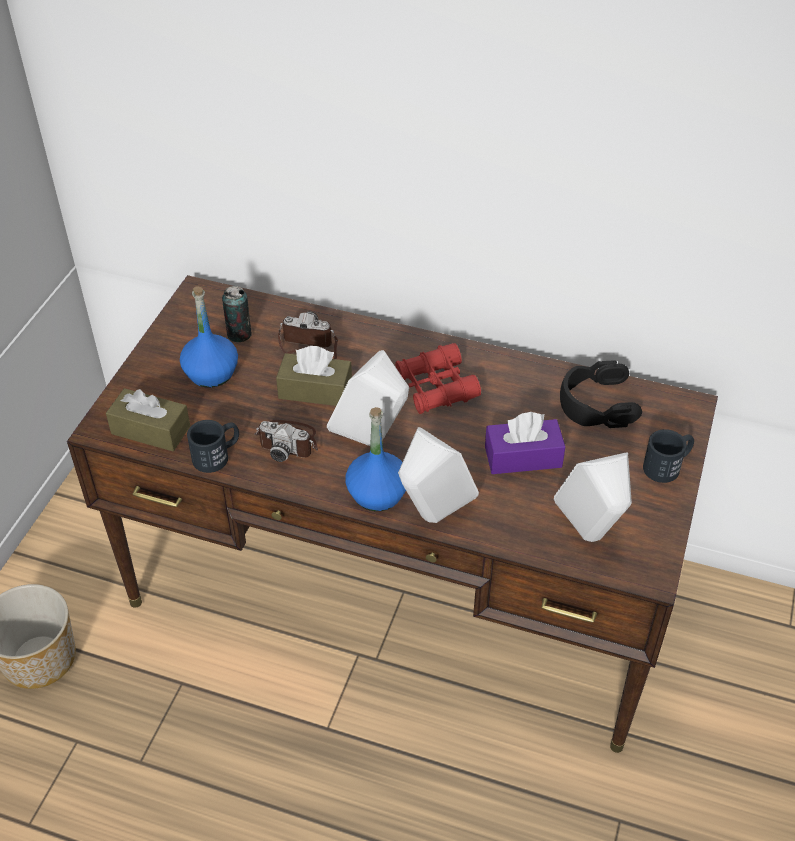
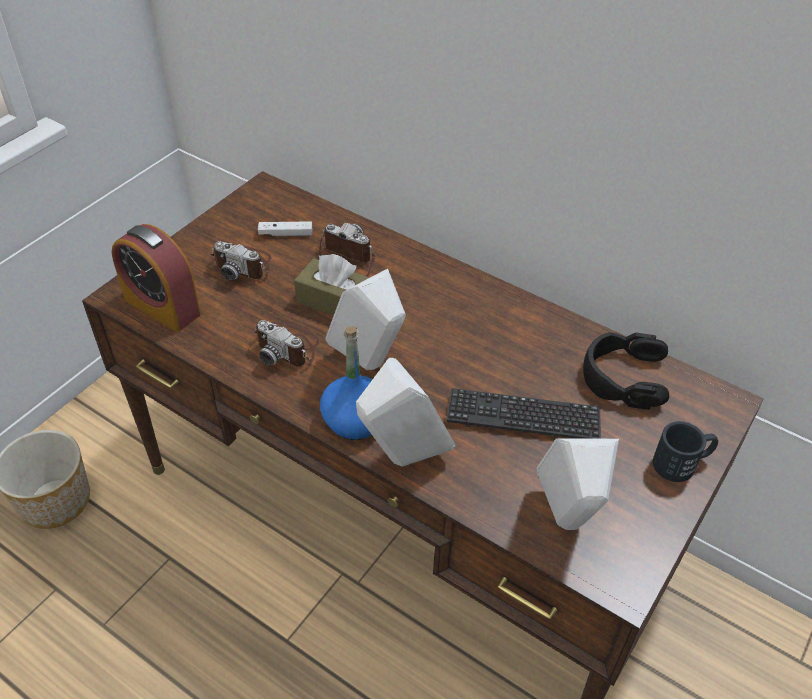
camera: 15 degrees right, 0 degrees up
(150, 430) = (162, 307): brown tissue box -> alarm clock
(211, 373) = (243, 264): blue bottle -> camera
(217, 455) = (213, 345): black mug -> none
(239, 334) = (285, 234): can -> white game controller
(436, 387) = (458, 324): red binoculars -> none
(523, 457) = (523, 417): purple tissue box -> keyboard

